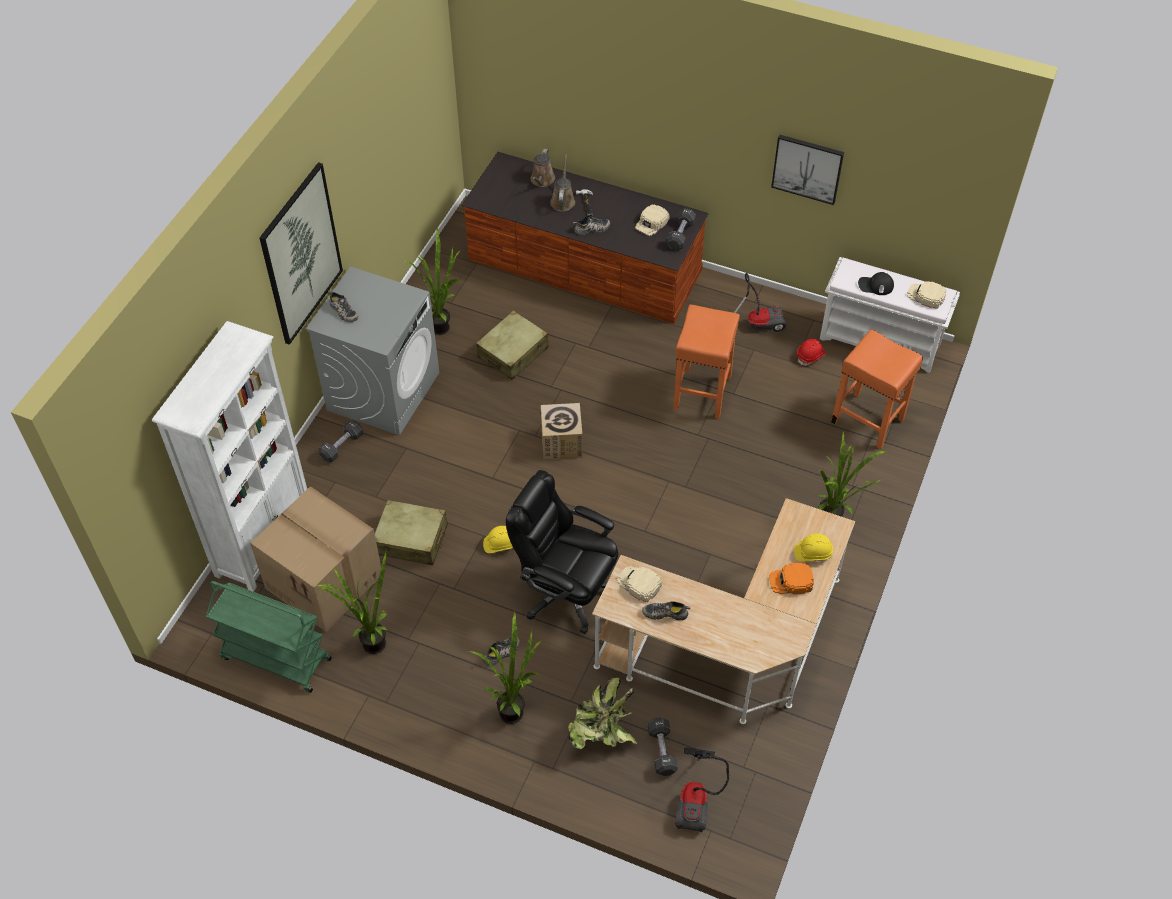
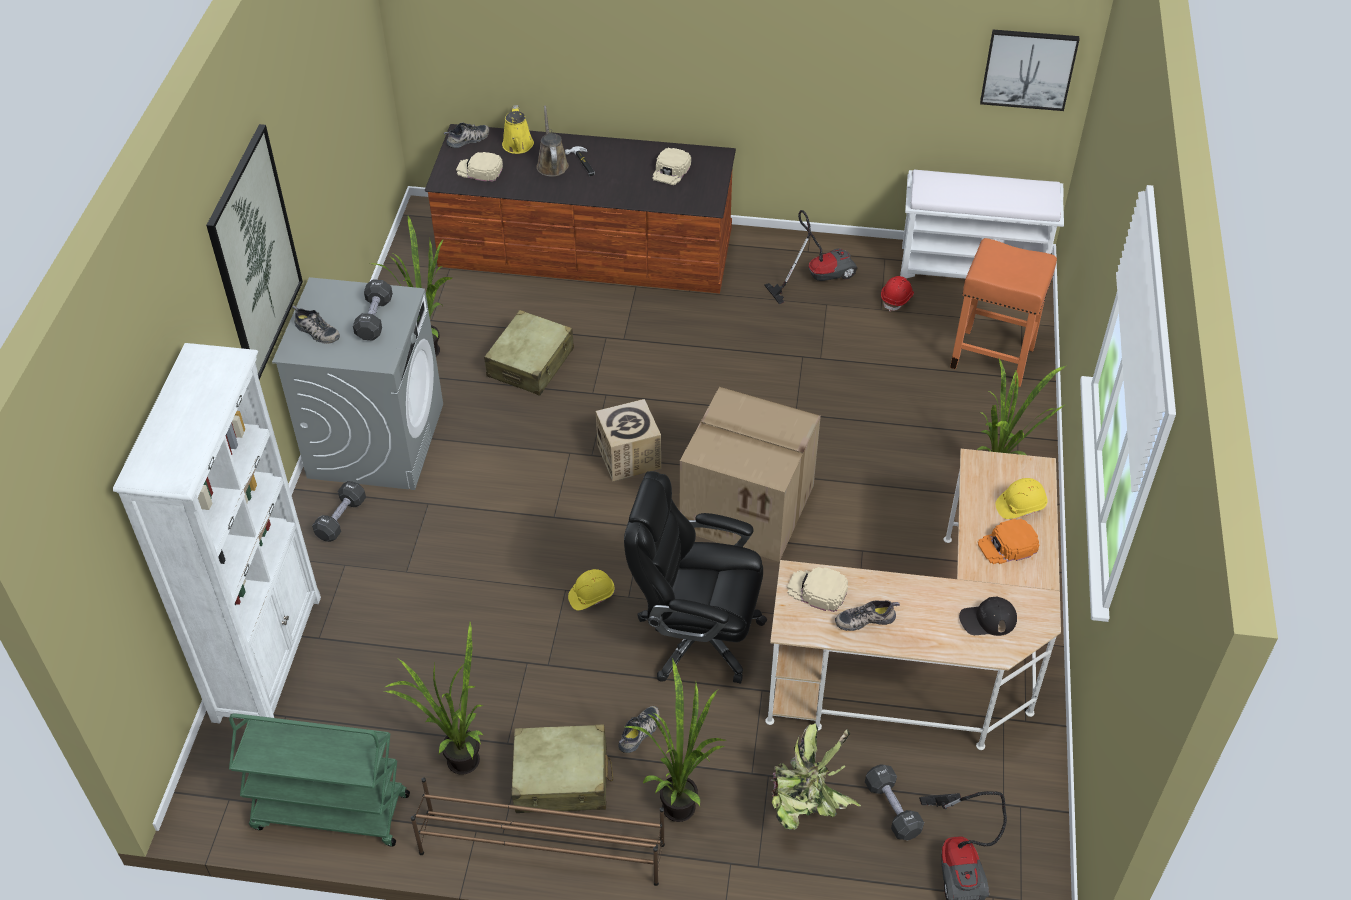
camera: 15 degrees left, 5 degrees down
(326, 581) = (371, 694): cardboard box -> cardboard box (749, 507)
(408, 718) = (541, 848): none -> brown shoe rack
(411, 540) = (472, 615): beige suitcase -> beige suitcase (561, 778)
(542, 180) = (518, 146): brown watering can -> yellow watering can
(591, 229) = (599, 190): shoe -> shoe (468, 140)
(680, 235) = (711, 177): black dumbbell -> black dumbbell (374, 319)
(702, 394) = (783, 366): orange stool -> none
(807, 168) = (861, 60): picture -> picture (1028, 69)
(875, 285) = (964, 193): black cap -> black cap (987, 620)
(925, 296) = (1027, 194): beige cap -> beige cap (479, 170)

